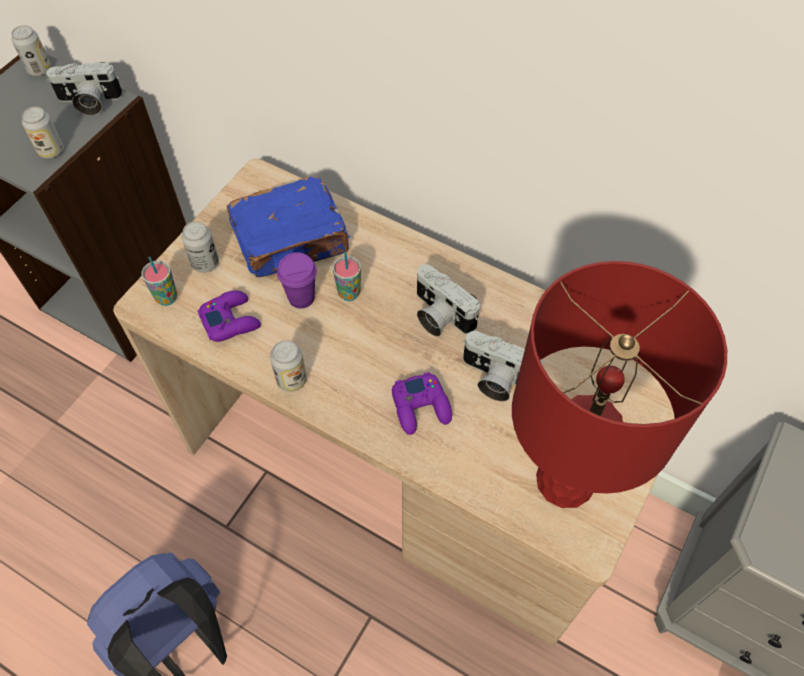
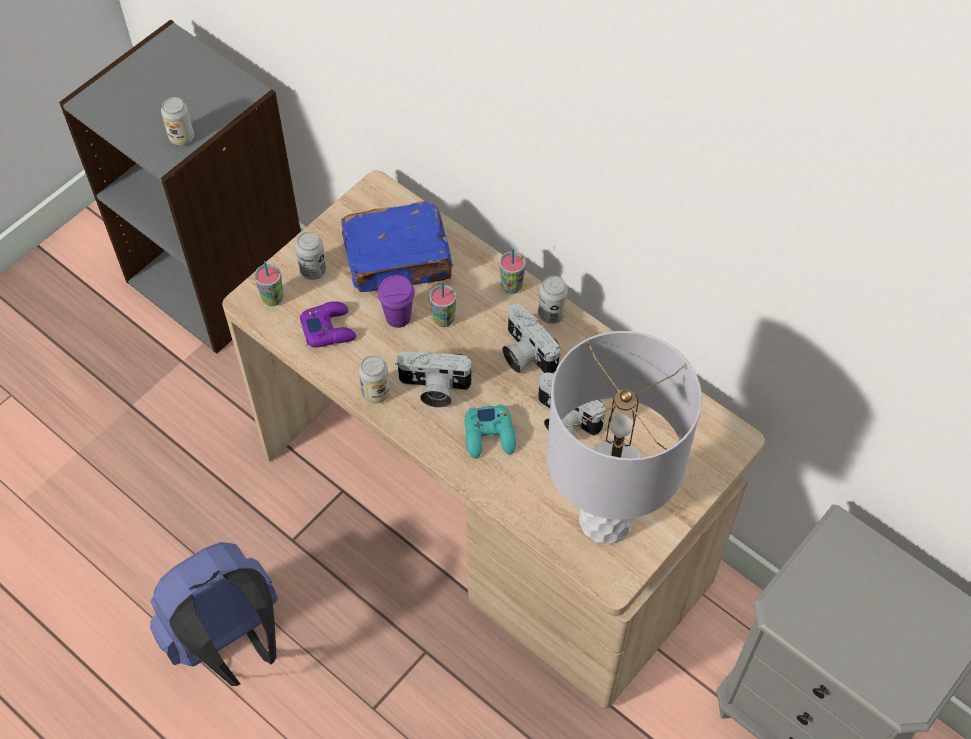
camera: 10 degrees right, 0 degrees up
(39, 69) = (178, 47): can -> can (551, 314)
(89, 102) = (223, 90): camera -> camera (433, 389)
(411, 250) = (511, 286): none -> cup
(421, 407) = (490, 435): purple game controller -> turquoise game controller
(565, 480) = (606, 519): red table lamp -> grey table lamp

